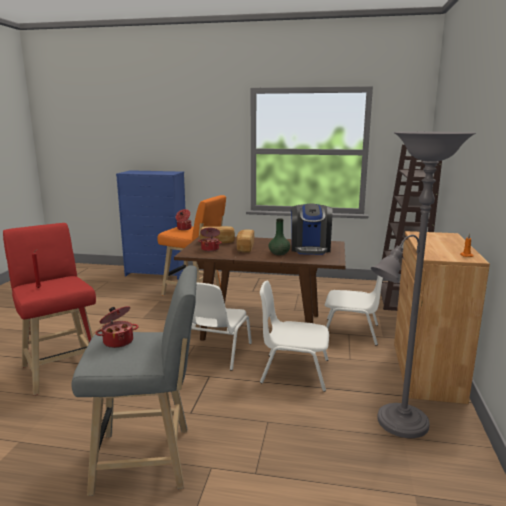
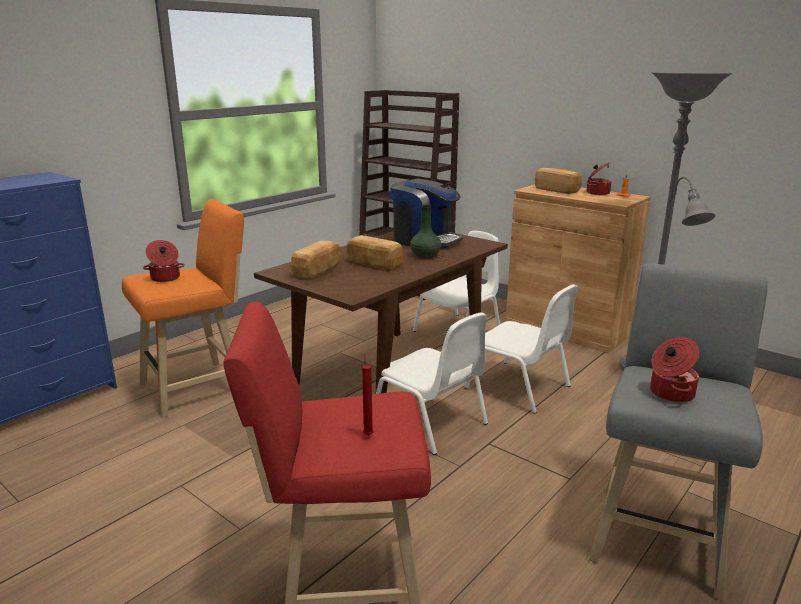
camera: 60 degrees left, 5 degrees up
(210, 249) = (349, 280): cooking pot -> cooking pot (597, 193)
(294, 371) = (519, 387): white chair -> white chair turned 90 degrees counterclockwise
(435, 239) = (557, 190): none -> bread

